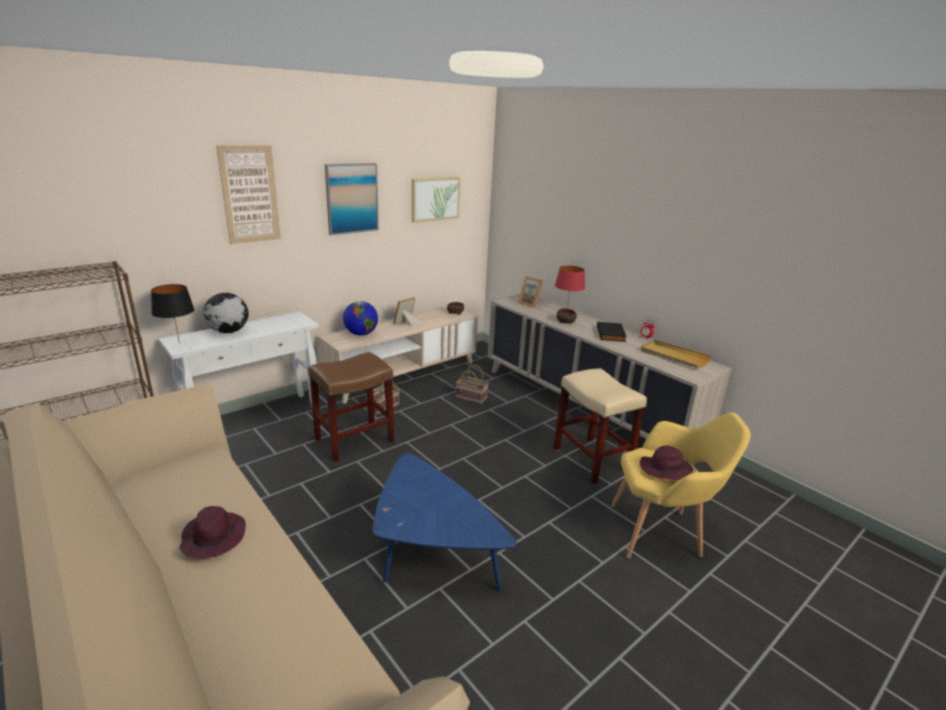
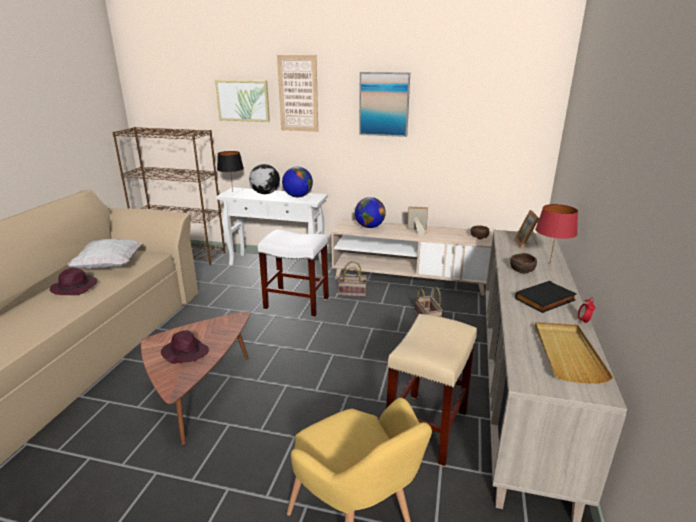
camera: 55 degrees right, 0 degrees up
(180, 497) = (109, 266): none -> white pillow
(276, 323) = (298, 196): none -> globe
(355, 440) = (297, 303): brown stool -> white stool
(430, 555) = (199, 392): blue coffee table -> brown coffee table
(435, 199) = (480, 113): picture -> picture (243, 100)
(664, 470) = (341, 445): purple hat -> purple hat (185, 353)

